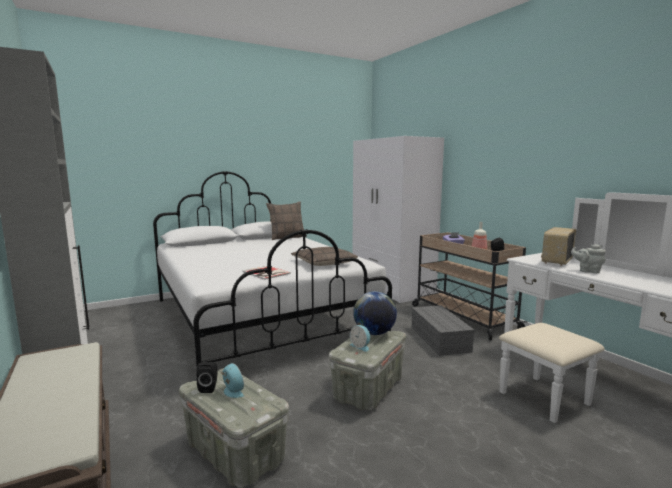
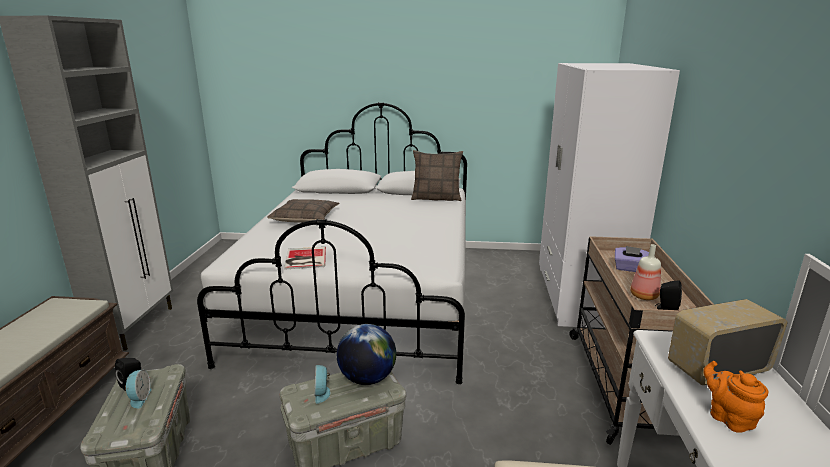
camera: 35 degrees right, 10 degrees up
(323, 263) = (392, 257): pillow -> pillow (305, 218)
(441, 339) = (533, 410): grey storage box -> none
(587, 271) = (728, 418): grey teapot -> orange teapot

